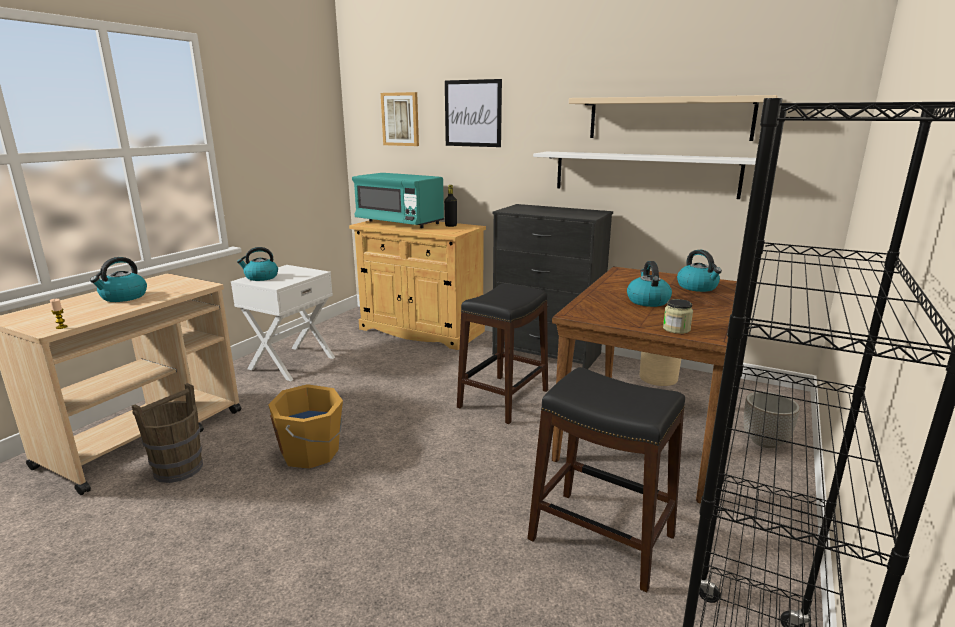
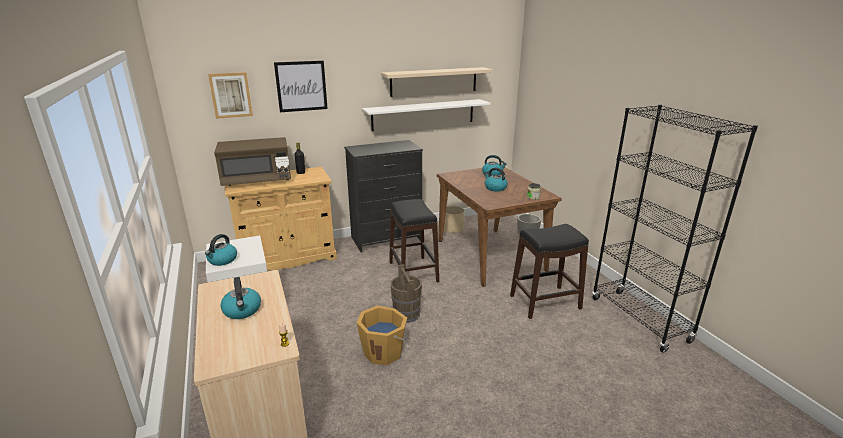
camera: 50 degrees left, 5 degrees up
(179, 469) = (332, 411): brown bucket -> brown bucket (406, 314)
(399, 222) = (257, 180): turquoise microwave -> brown microwave

